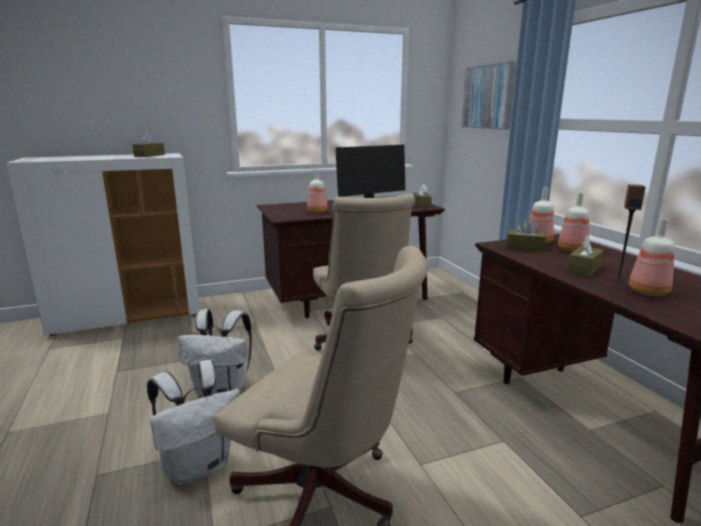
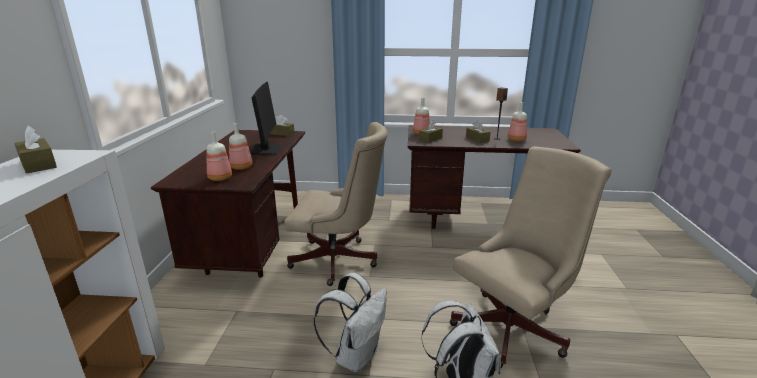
camera: 65 degrees left, 5 degrees up
(488, 97) = (287, 30): picture -> none
(571, 249) = (443, 132): bottle -> bottle (219, 178)

